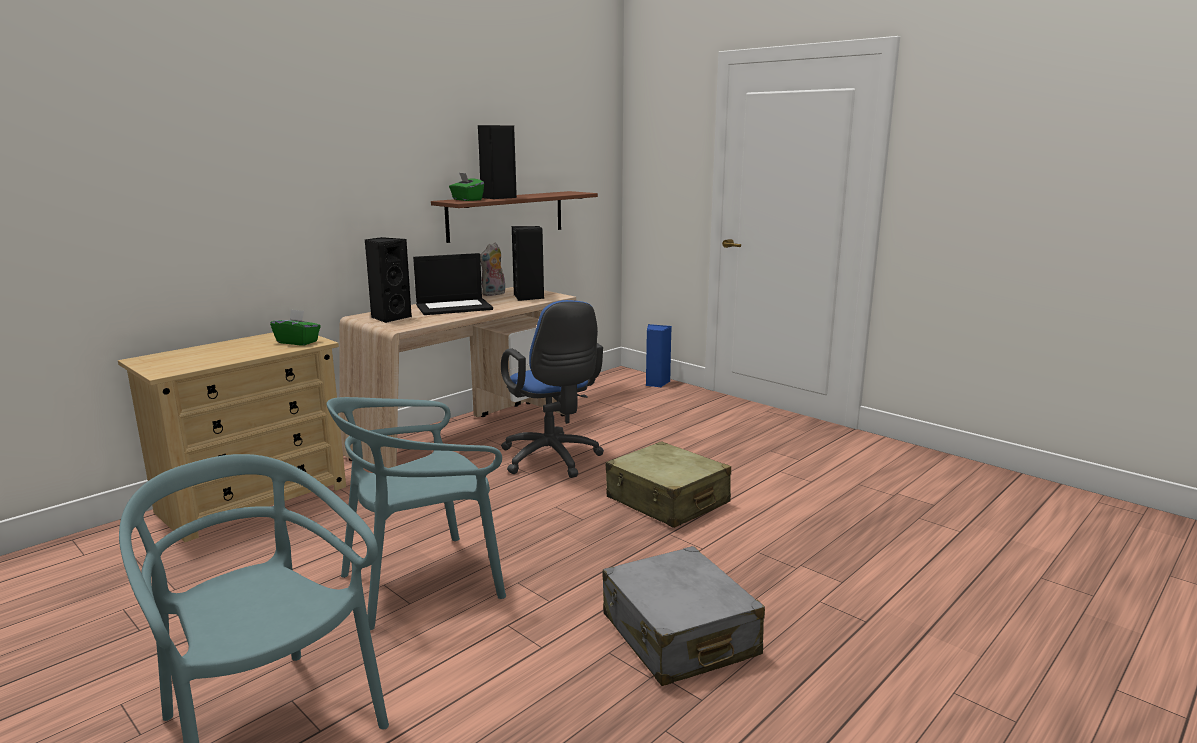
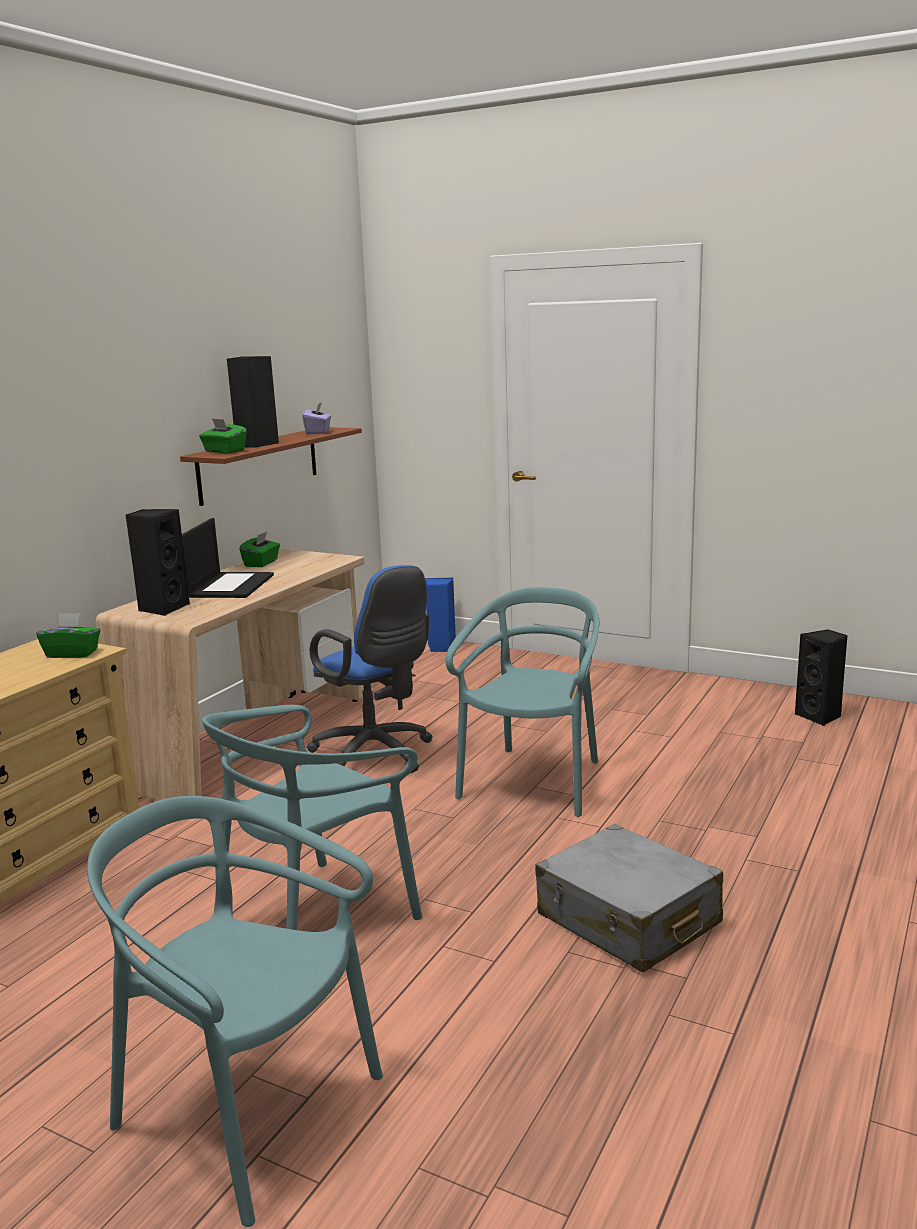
camera: 15 degrees left, 0 degrees up
(454, 307) = (230, 585): laptop -> laptop turned 45 degrees counterclockwise
(494, 294) = (261, 563): plush toy -> green tissue box
(528, 297) = (309, 563): black speaker -> black speaker (820, 717)
(559, 193) = (318, 432): none -> purple tissue box
(667, 501) = (534, 782): beige suitcase -> turquoise chair

